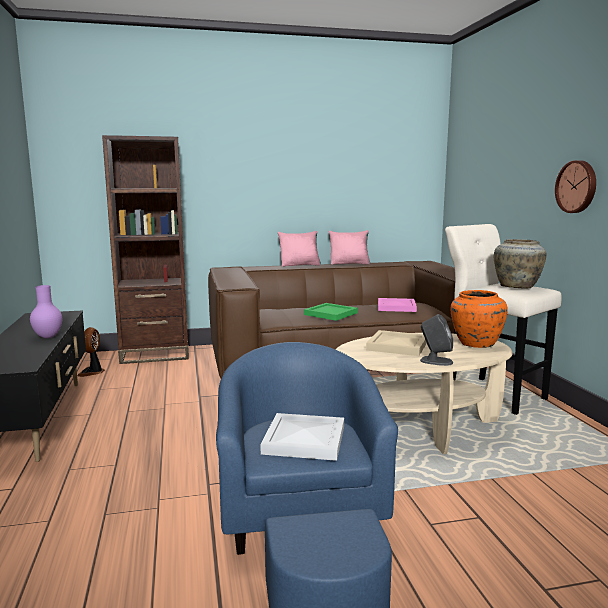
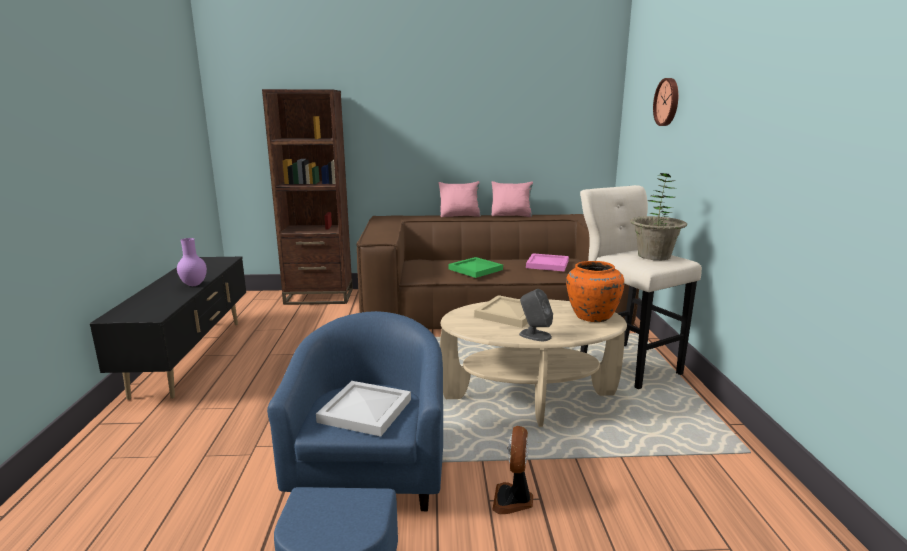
camera: 10 degrees right, 5 degrees up
(92, 372) = (256, 312): fan -> fan (513, 500)
(517, 287) = (654, 256): beige vase -> potted plant
(577, 187) = (724, 151): wall clock -> wall clock (668, 102)

